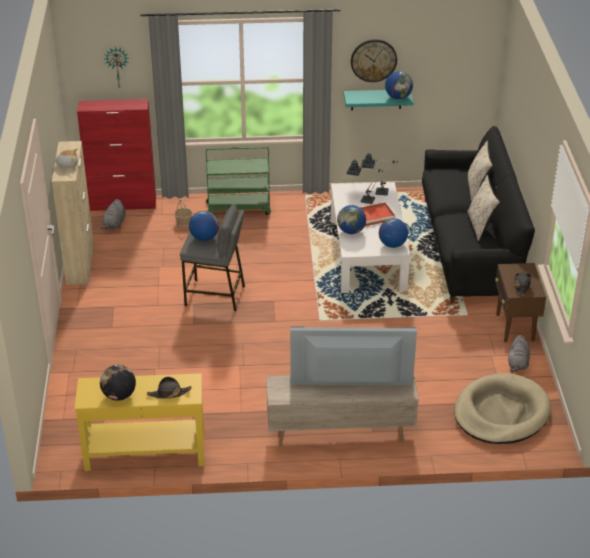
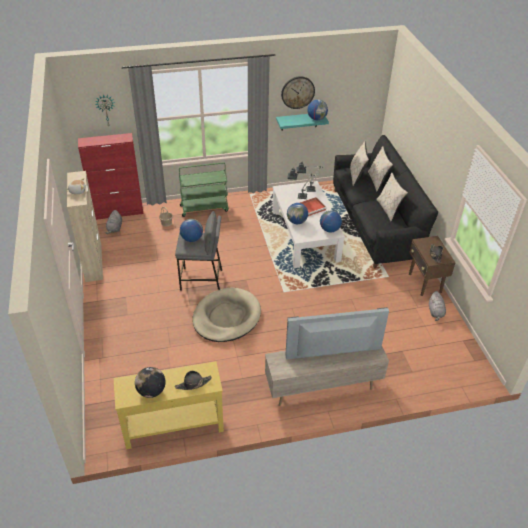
camera: 10 degrees left, 5 degrees up
(450, 179) = (357, 176): none -> beige pillow
(501, 413) = (436, 355): beige dog bed -> beige dog bed (226, 317)

